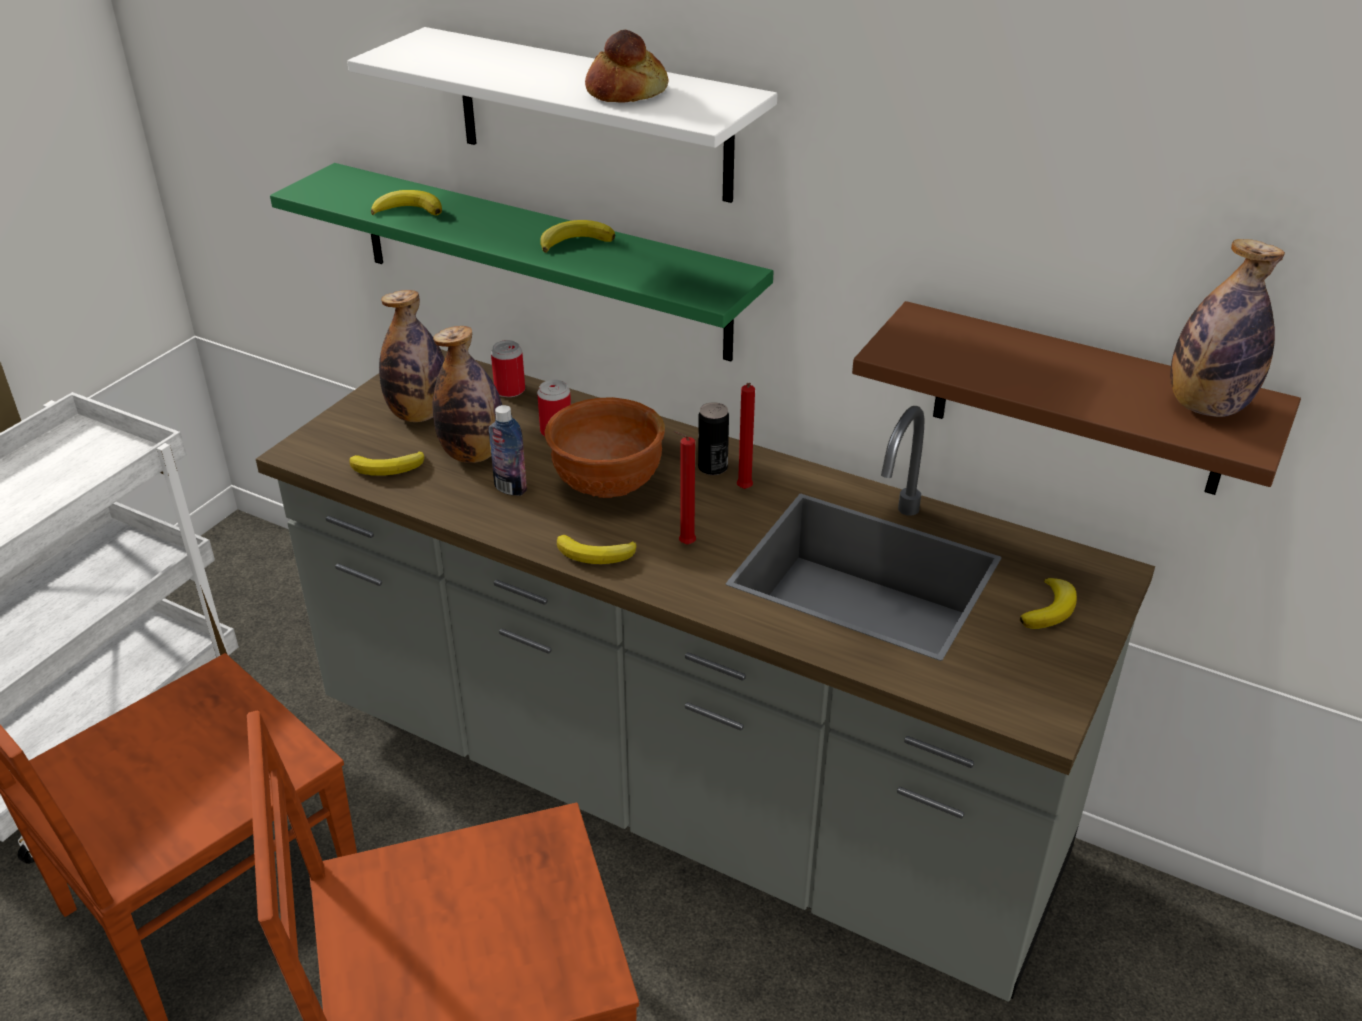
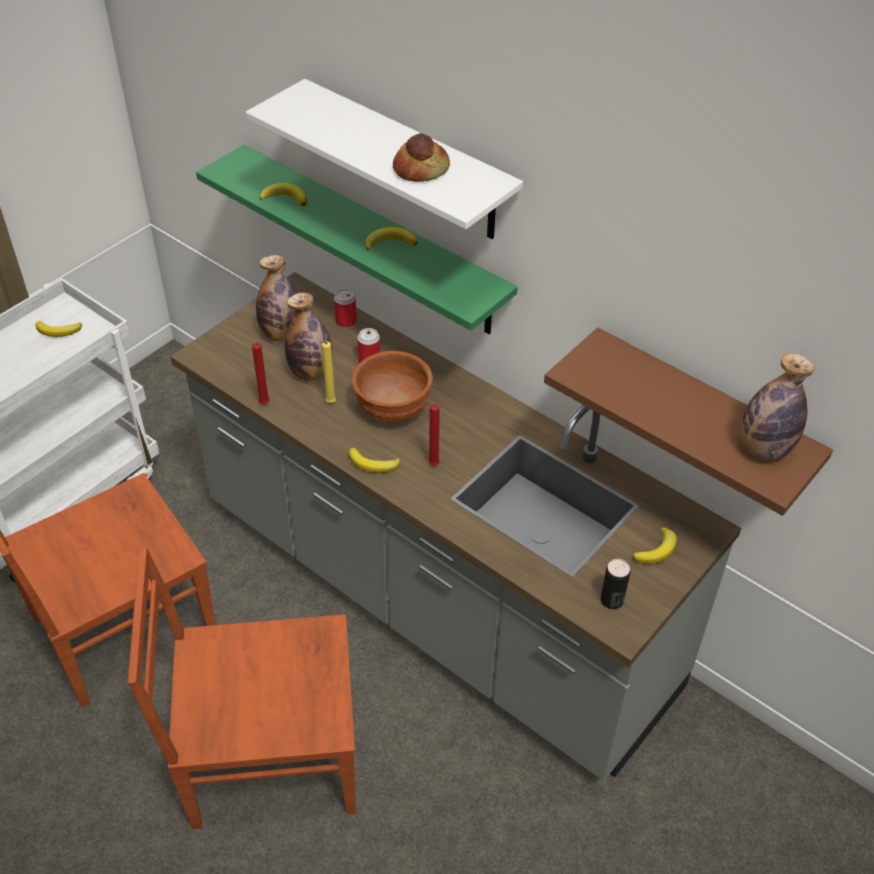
camera: 10 degrees right, 10 degrees up
(389, 468) = (254, 376): banana -> banana (59, 331)
(510, 488) = (329, 403): bottle -> yellow candle
(712, 468) = (467, 405): can -> can (612, 600)
(744, 490) = (482, 427): red candle -> red candle (263, 405)

